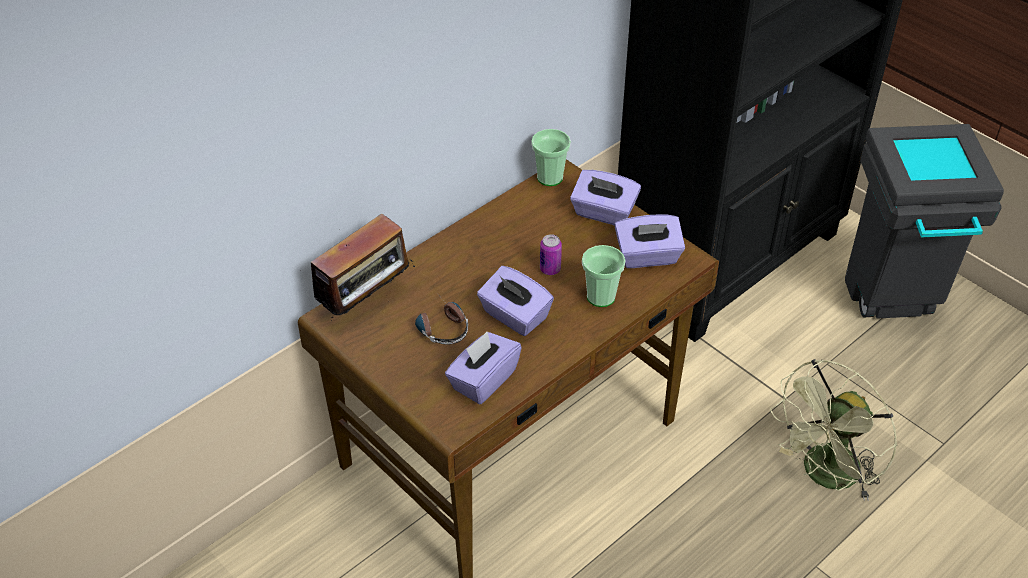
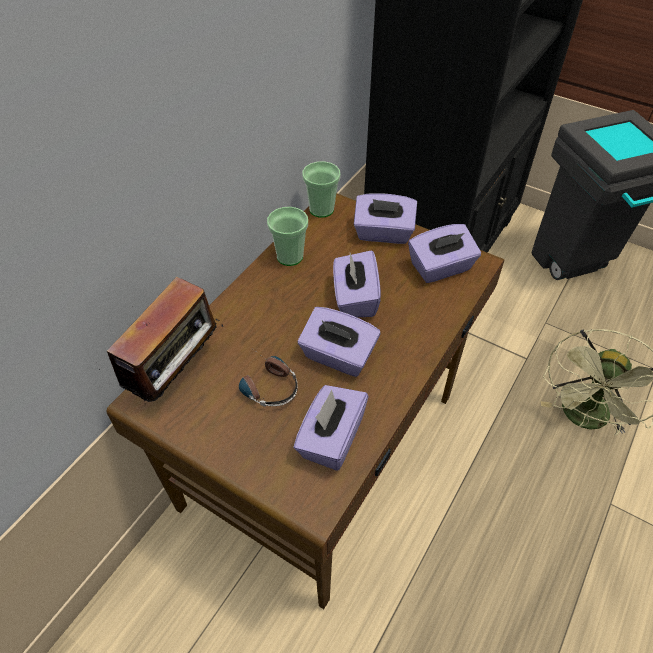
camera: 15 degrees left, 5 degrees up
(550, 269) = (354, 298): can -> purple tissue box
(601, 297) = (414, 317): cup -> cup (289, 256)

